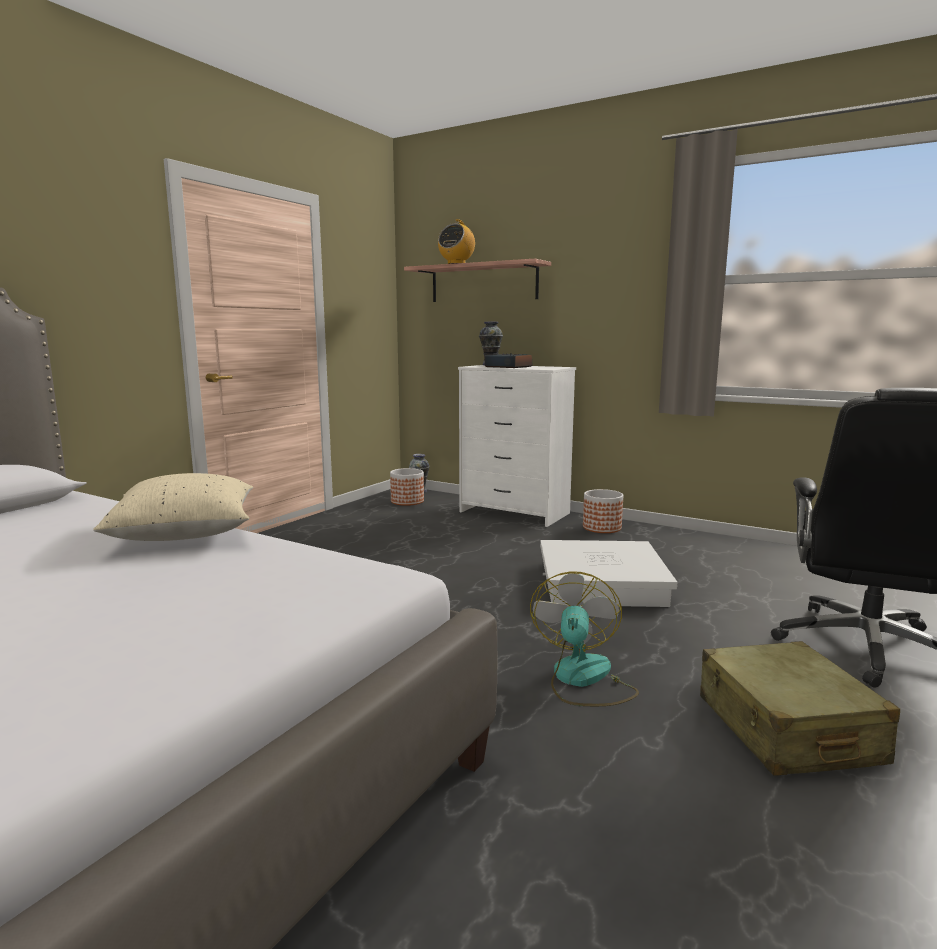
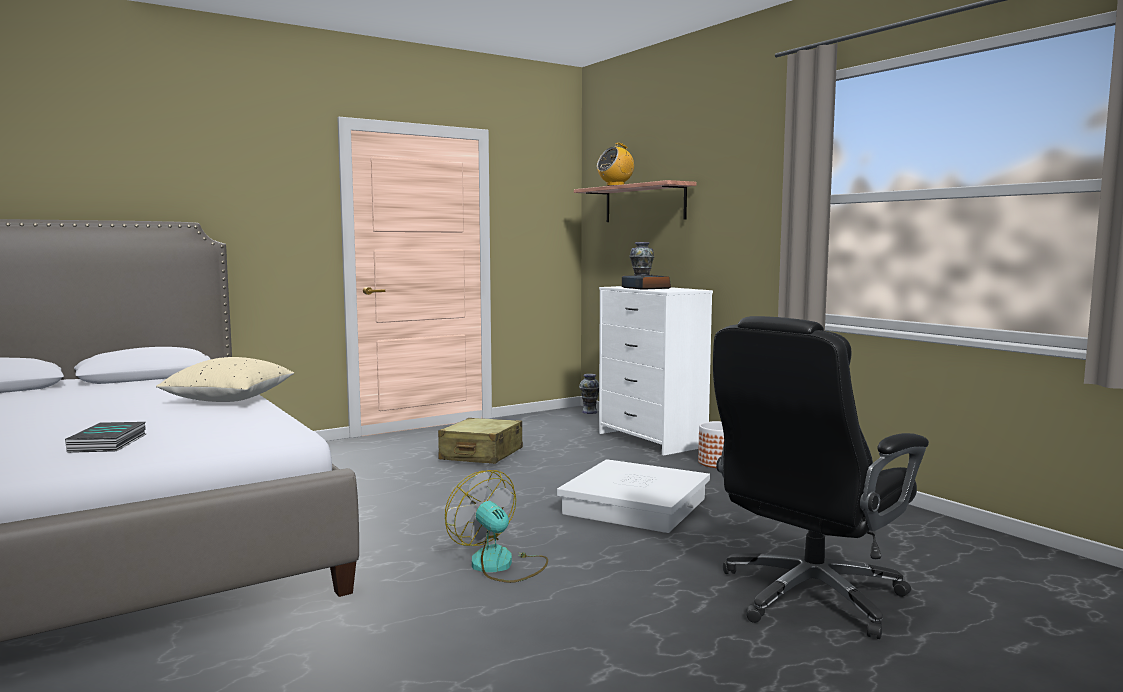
camera: 25 degrees right, 5 degrees down
(148, 641) = (109, 443): none -> book
(407, 501) = (564, 419): planter -> none
(582, 679) = (500, 565): fan -> fan turned 75 degrees counterclockwise
(787, 729) = (610, 628): beige suitcase -> beige suitcase (481, 455)

